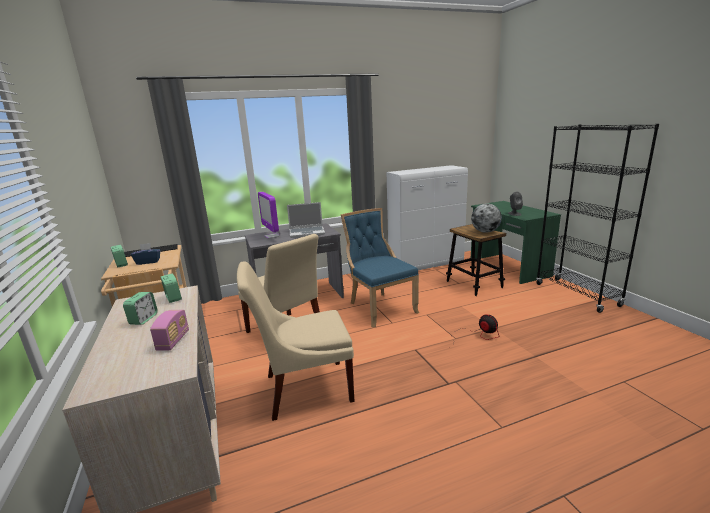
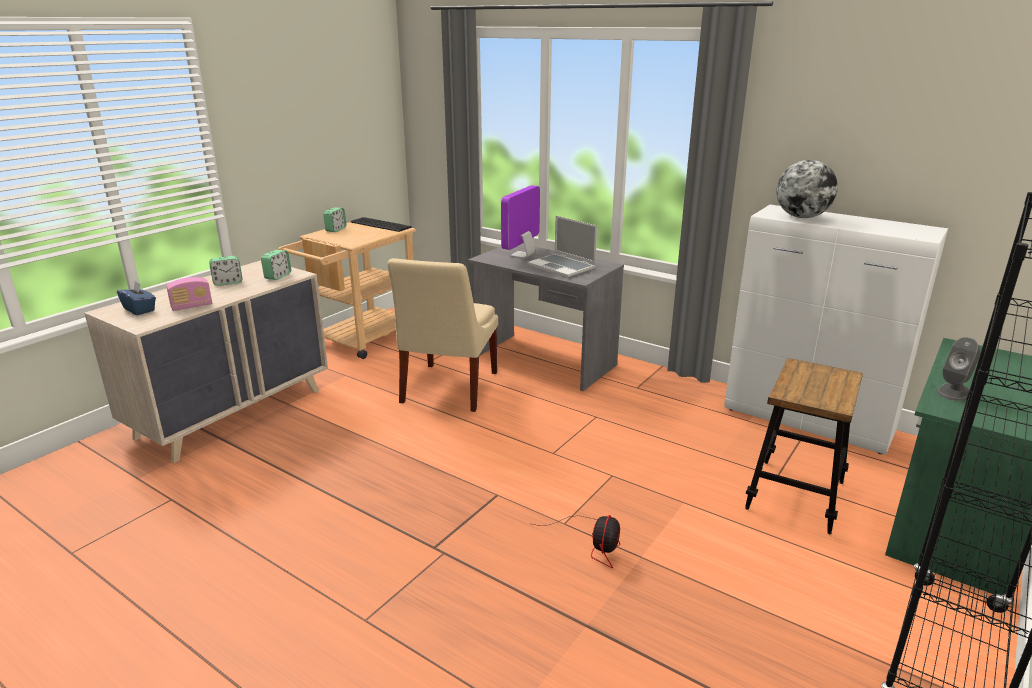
camera: 55 degrees right, 5 degrees up
(148, 262) = (351, 235): blue tissue box -> blue tissue box (139, 309)
(303, 388) = (348, 443): beige chair -> none
(379, 307) = (586, 428): blue chair -> none
(485, 232) = (822, 394): globe -> globe (801, 217)

